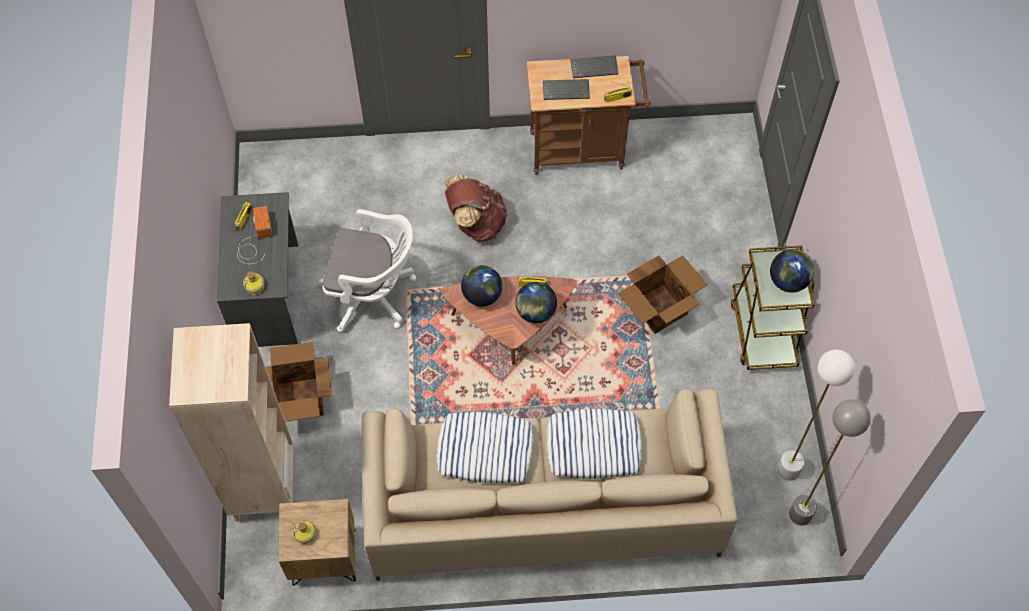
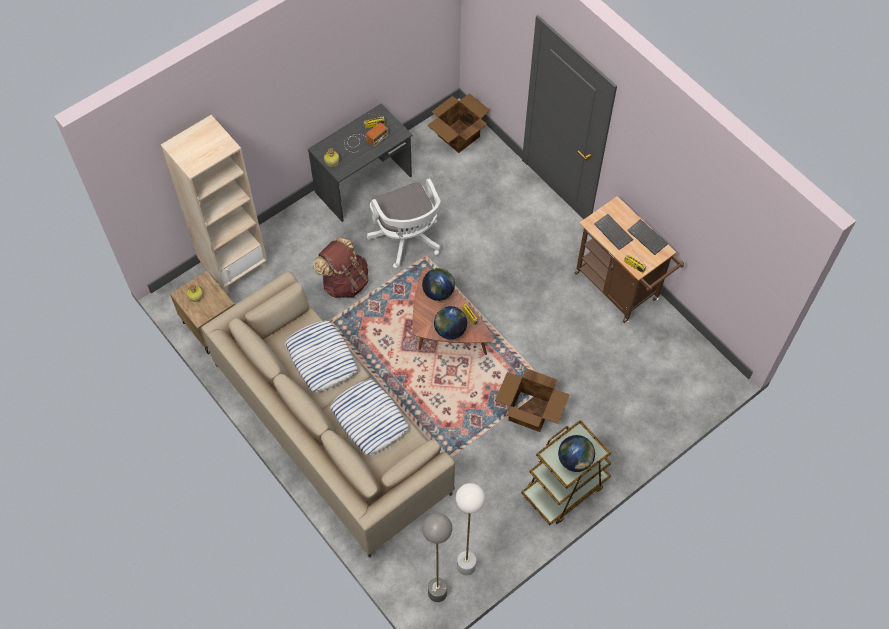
camera: 55 degrees right, 0 degrees up
(300, 400) = (305, 248): cardboard box -> cardboard box (458, 136)
(476, 223) = (507, 263): brown backpack -> brown backpack (344, 282)

